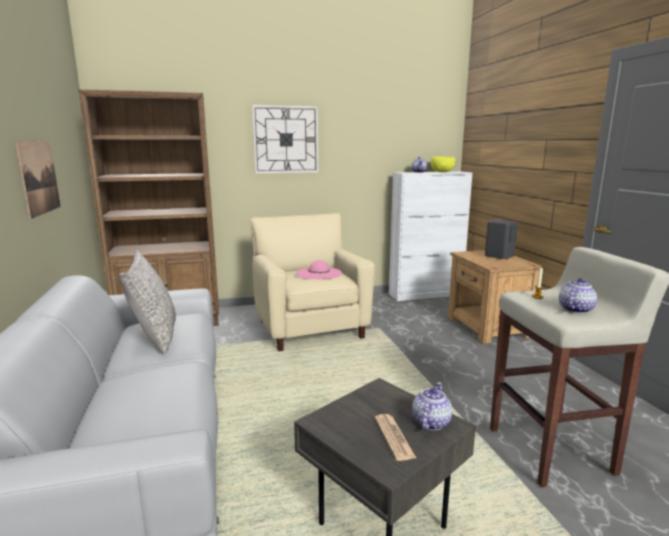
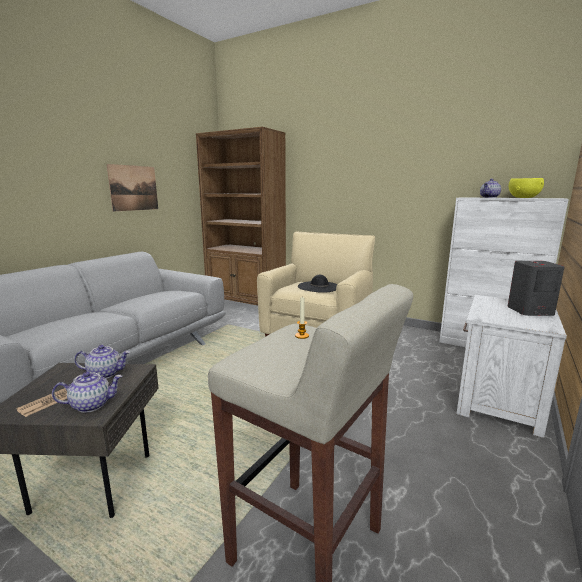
camera: 45 degrees right, 0 degrees up
(155, 335) = (146, 297): grey pillow -> none
(286, 139) = (349, 164): wall clock -> none
(318, 273) = (319, 287): pink hat -> black hat
(487, 328) = (497, 402): brown nightstand -> white nightstand
(575, 309) = (285, 358): teapot -> teapot (105, 374)

